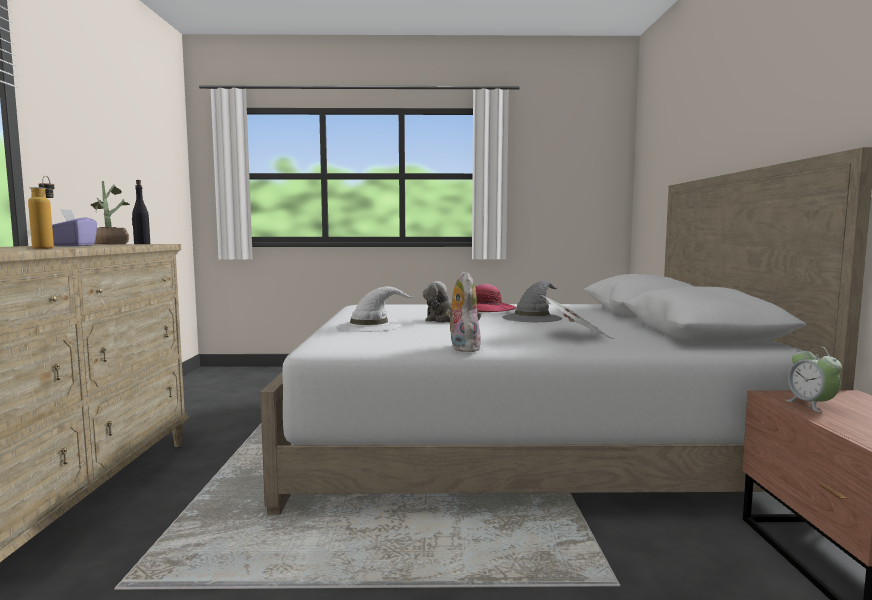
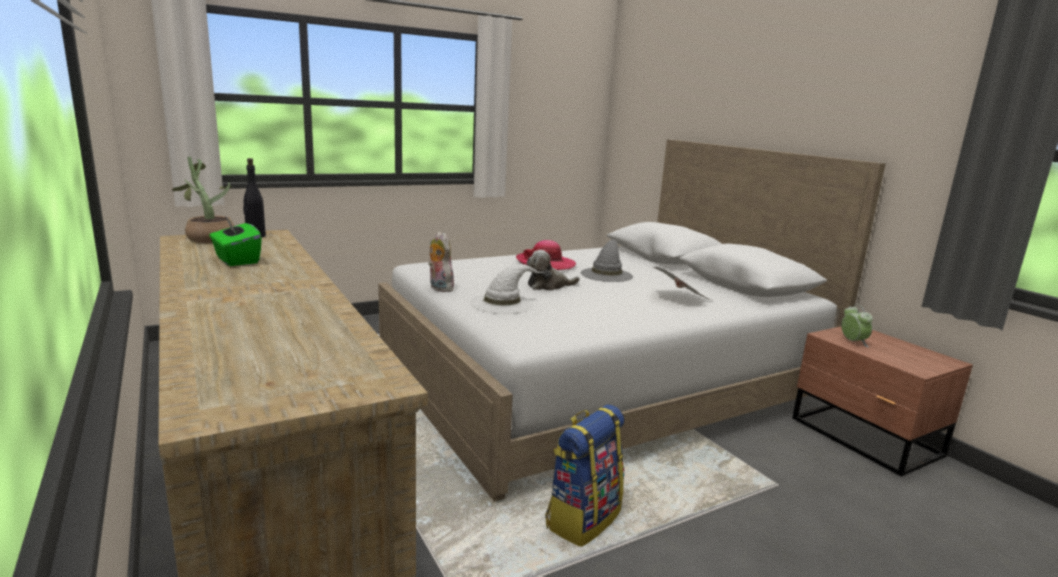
camera: 30 degrees left, 10 degrees up
(47, 248) = (301, 286): bottle -> none
(73, 245) = (236, 260): purple tissue box -> green tissue box
(328, 551) = (582, 518): none -> backpack
(462, 348) = (634, 326): plush toy -> plush toy (439, 288)
(811, 405) = (853, 342): alarm clock -> alarm clock turned 150 degrees counterclockwise

